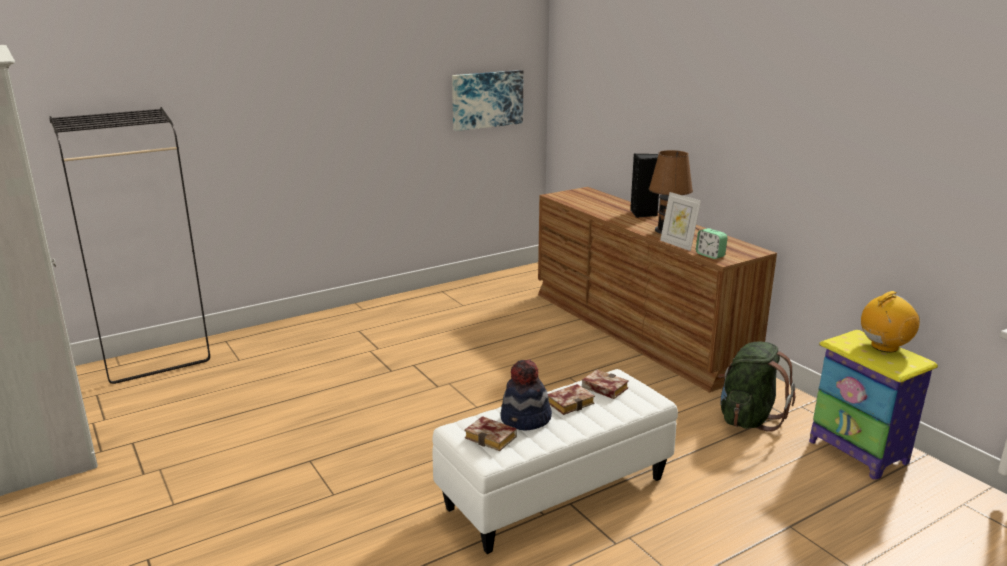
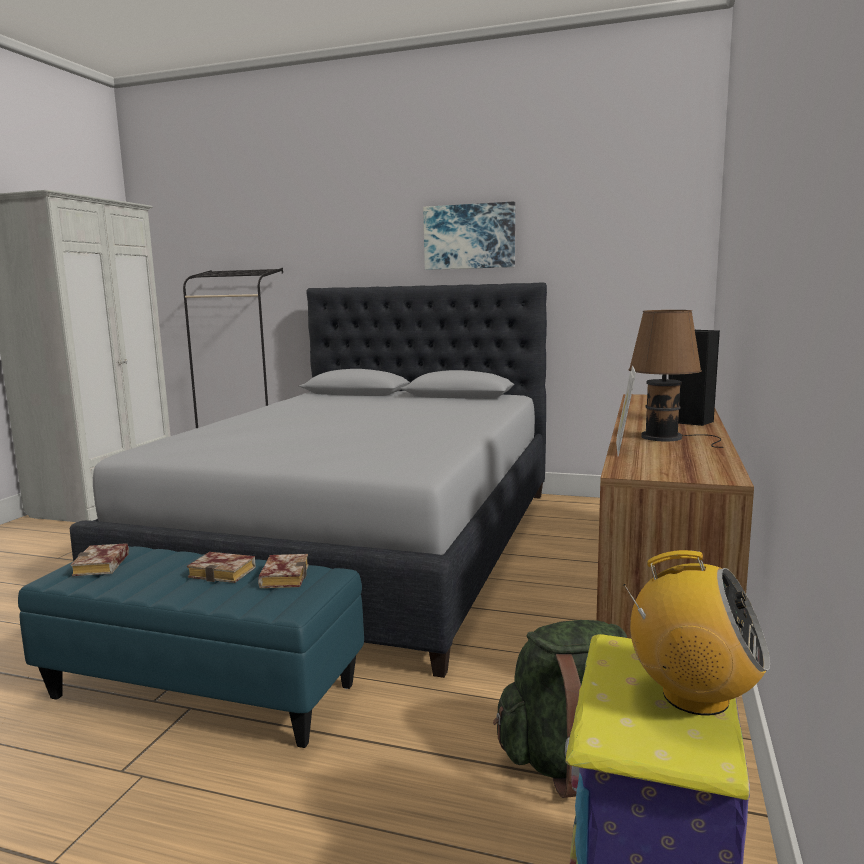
camera: 50 degrees right, 10 degrees down
(417, 370) = (365, 546): none -> grey bed
(487, 99) = (617, 281): picture -> picture (469, 236)
(526, 419) = (159, 567): hat -> none
(555, 493) = (204, 691): white ottoman -> blue ottoman
(710, 255) = (628, 465): alarm clock -> none

